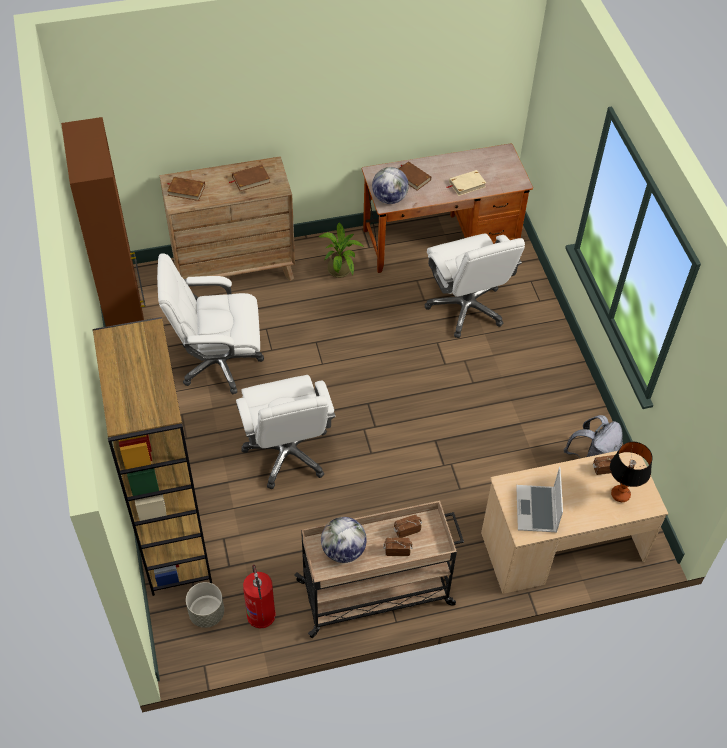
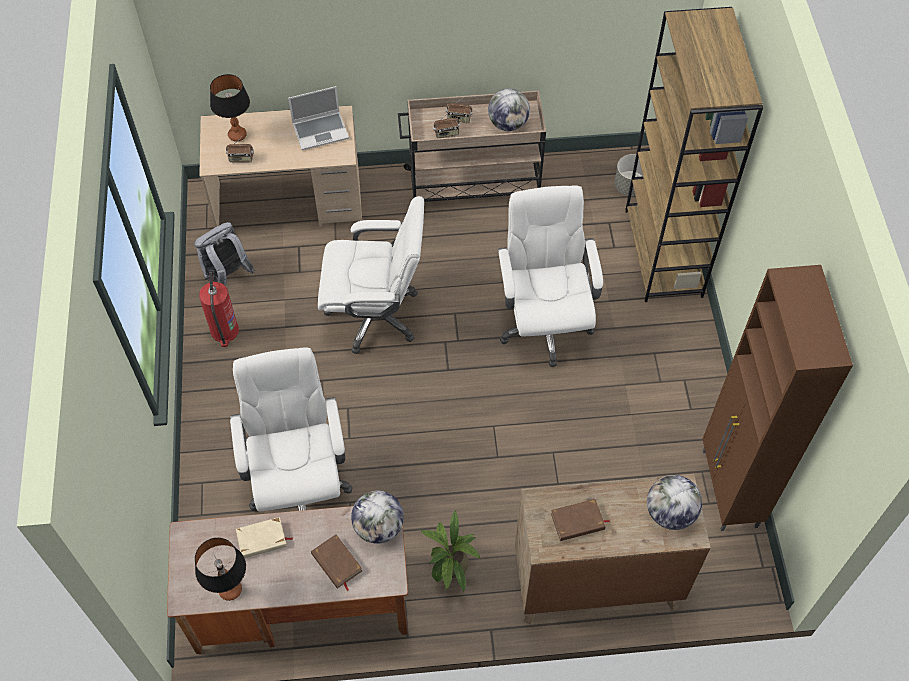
camera: 170 degrees left, 5 degrees up
(186, 190) = (670, 513): brown book -> globe
(218, 362) = (618, 442): white office chair -> white office chair (375, 315)
(261, 614) = (580, 180): fire extinguisher -> fire extinguisher (224, 331)
(477, 158) = (230, 589): none -> table lamp
(537, 510) = (321, 131): laptop -> laptop turned 60 degrees clockwise

